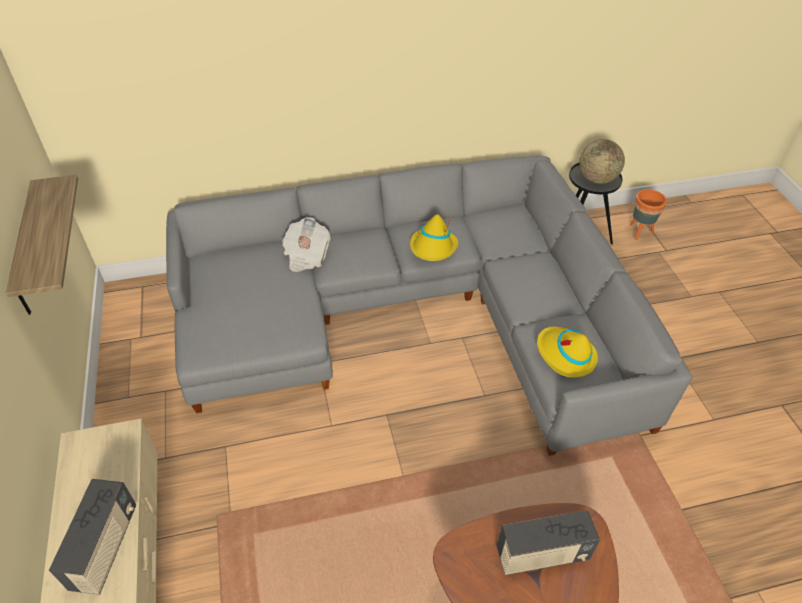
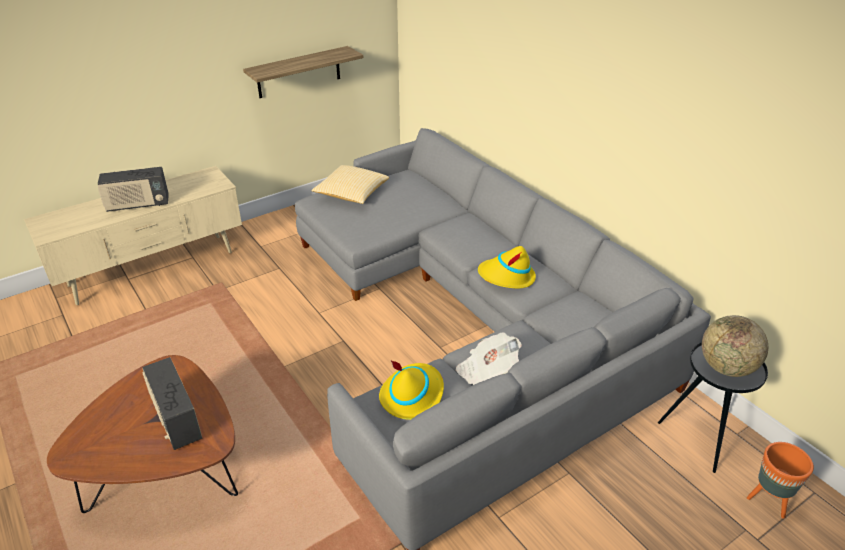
camera: 70 degrees right, 10 degrees down
(213, 317) = (351, 194): none -> pillow
(306, 255) = (444, 213): newspaper -> newspaper (487, 371)

